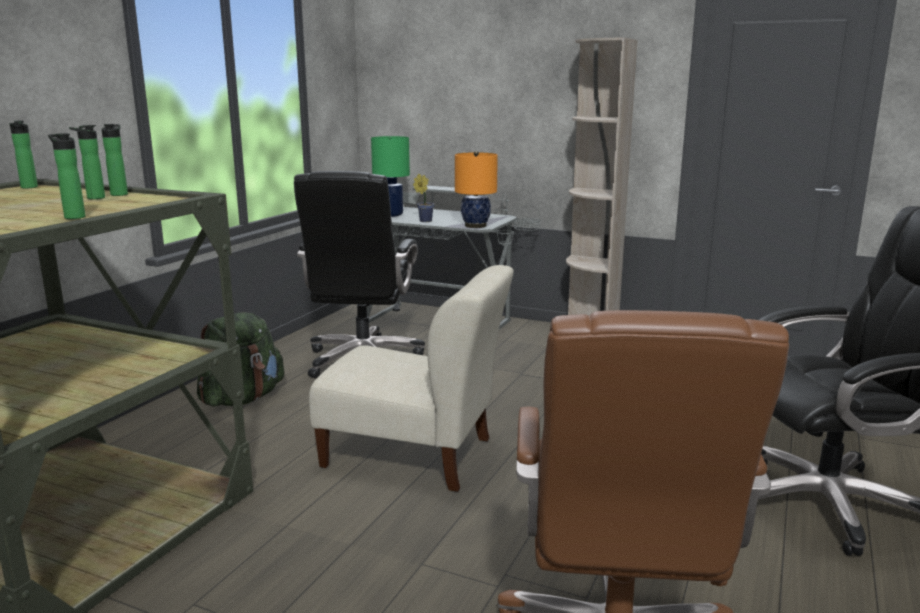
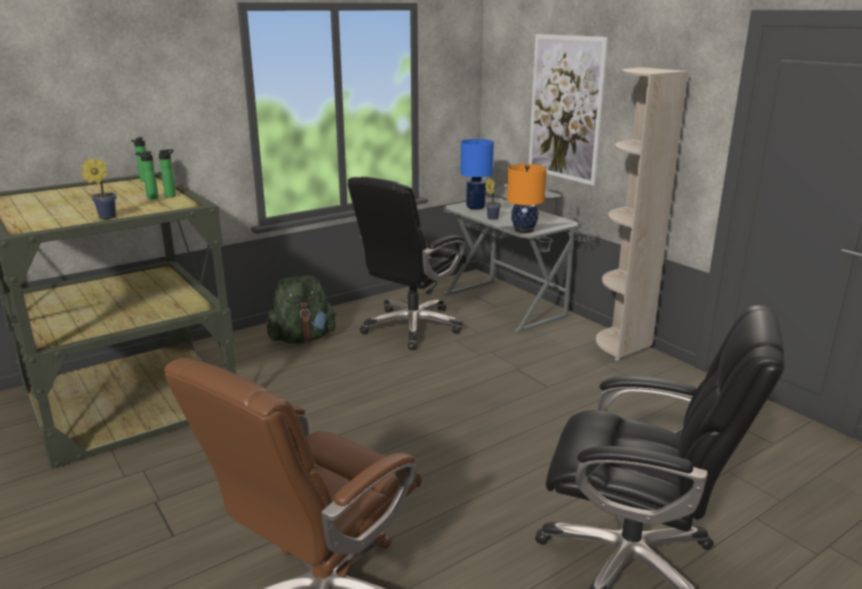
camera: 30 degrees right, 5 degrees up
(73, 217) = (105, 217): bottle -> potted plant
(392, 216) = (475, 208): green table lamp -> blue table lamp
(414, 455) = (362, 414): beige chair -> none
(482, 95) = (565, 108): none -> picture

